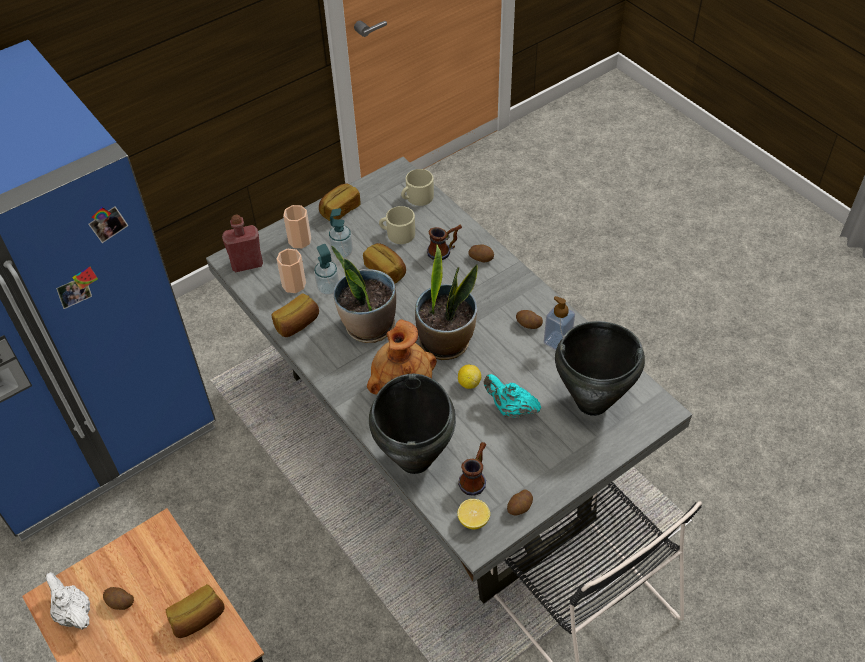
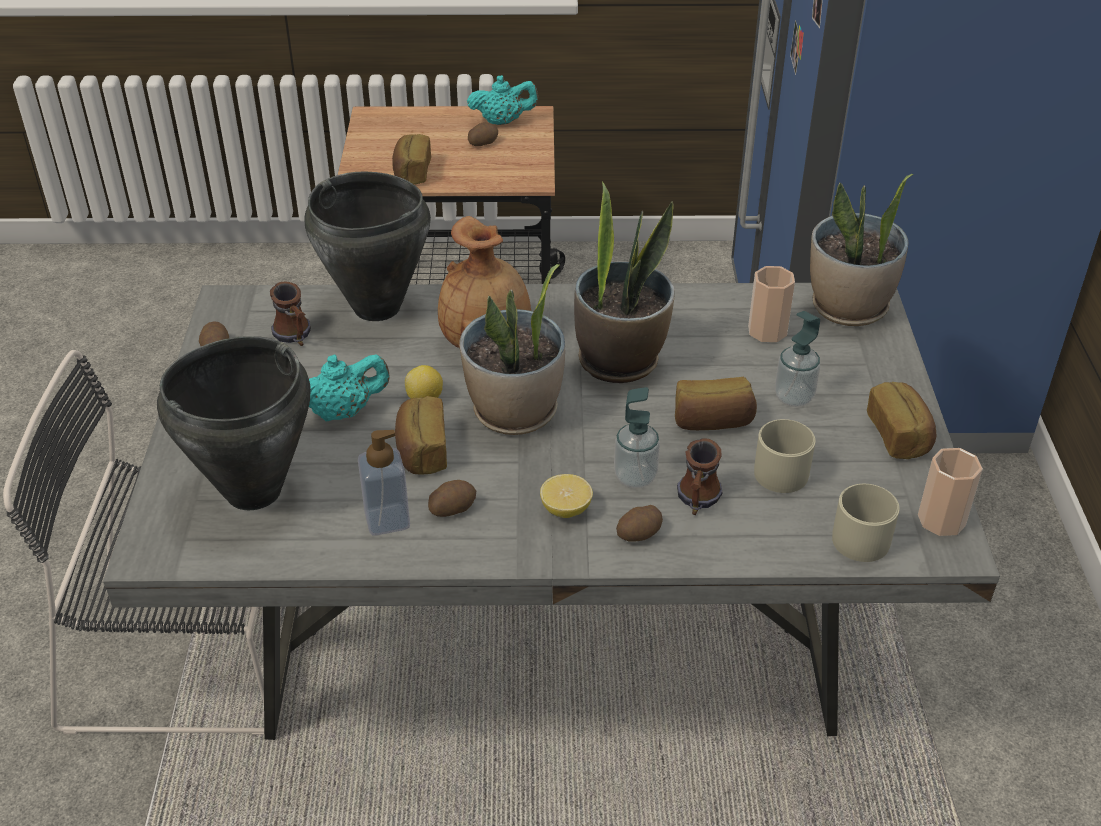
camera: 125 degrees right, 10 degrees down
(73, 612) = (503, 122): white teapot -> turquoise teapot
(247, 264) = (848, 308): red bottle -> potted plant
(297, 324) = (687, 307): bread -> bread (421, 451)
(299, 240) = (858, 369): cup -> cup (941, 520)
(328, 288) = (729, 356): soap dispenser -> soap dispenser (635, 477)
(473, 520) = (251, 311): lemon -> lemon (566, 509)

